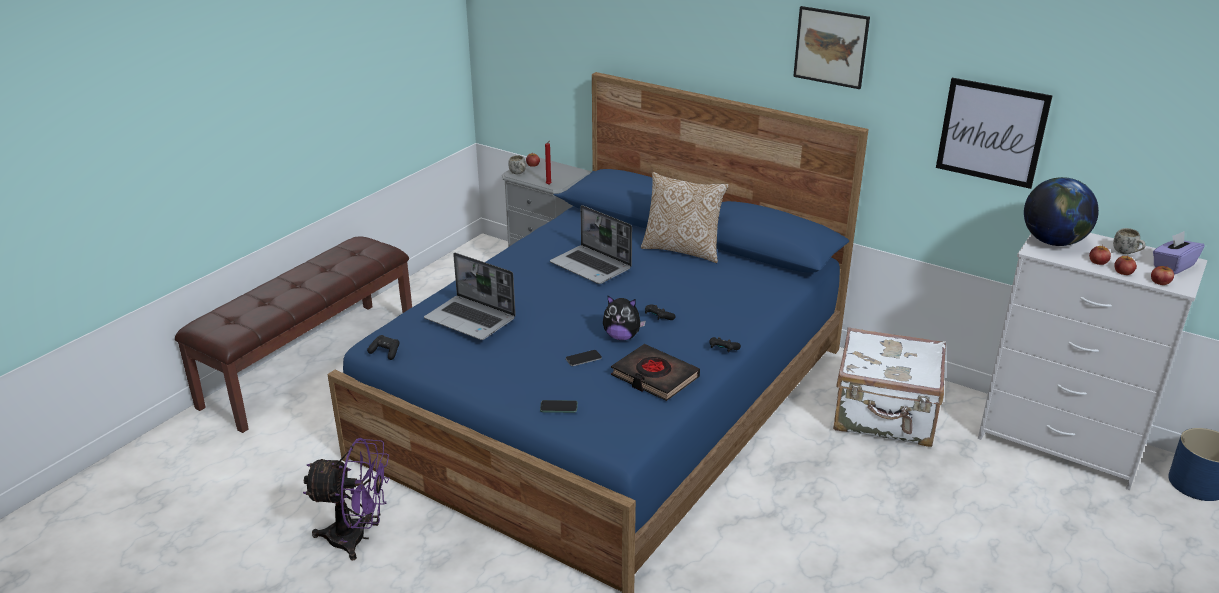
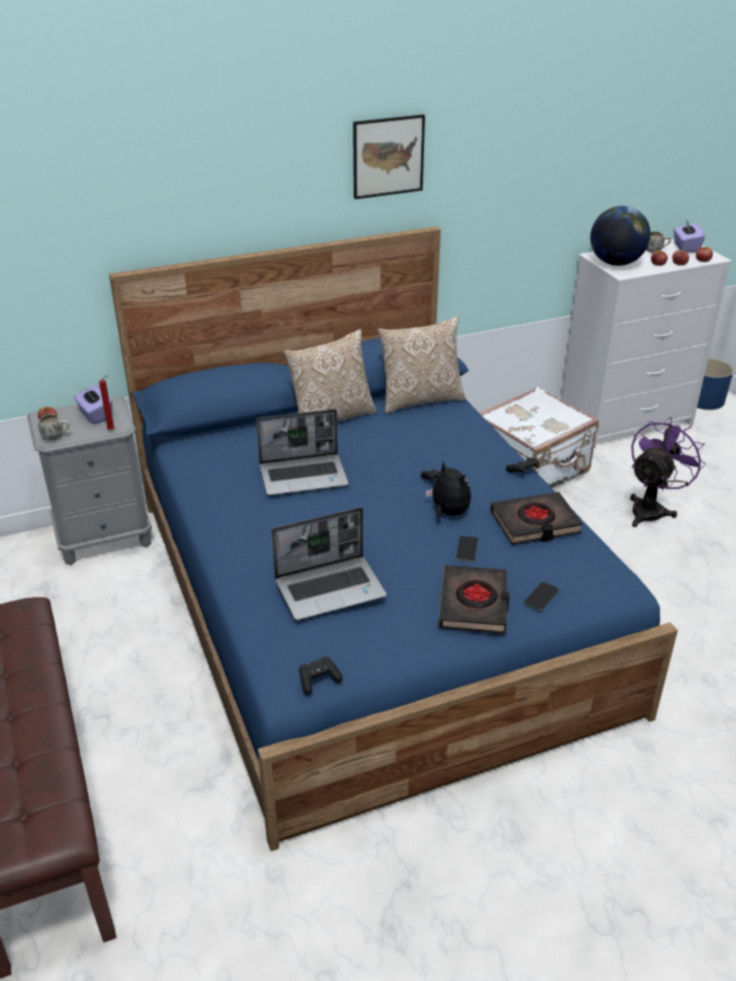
camera: 55 degrees left, 5 degrees up
(357, 538) = (426, 890): purple fan -> purple fan (651, 509)
(520, 382) = (474, 604): none -> black book
(558, 173) = (95, 415): none -> purple tissue box
(622, 337) = (448, 513): plush toy -> plush toy turned 90 degrees counterclockwise
(763, 273) = (420, 400): none -> pillow
(992, 132) = (536, 191): picture -> none

